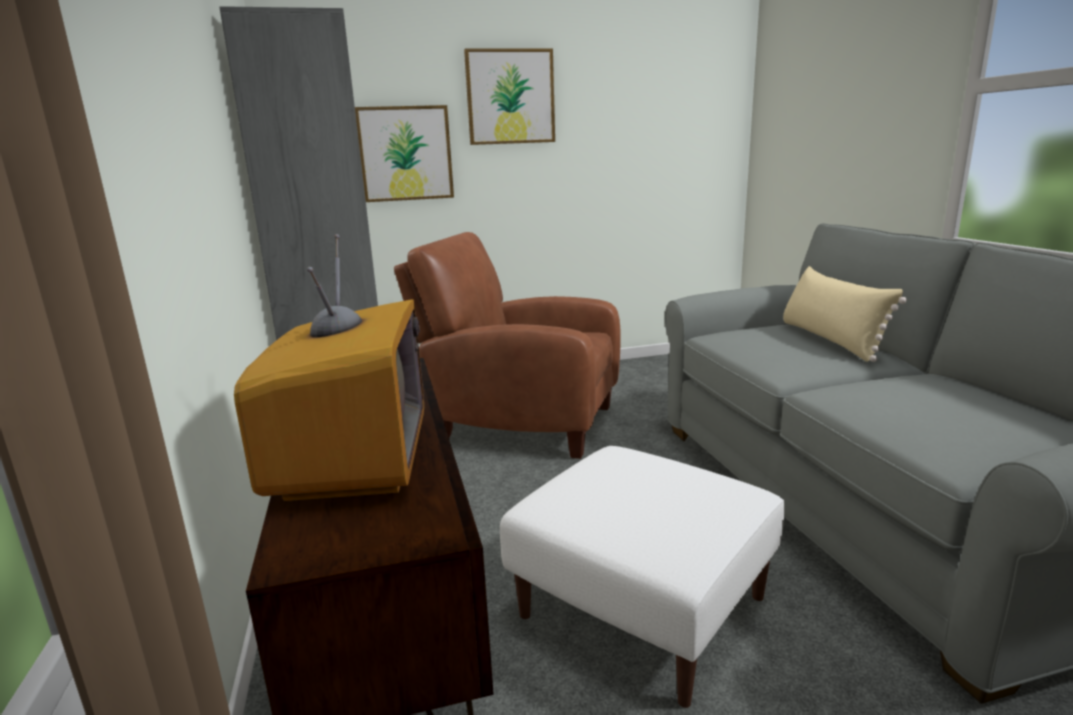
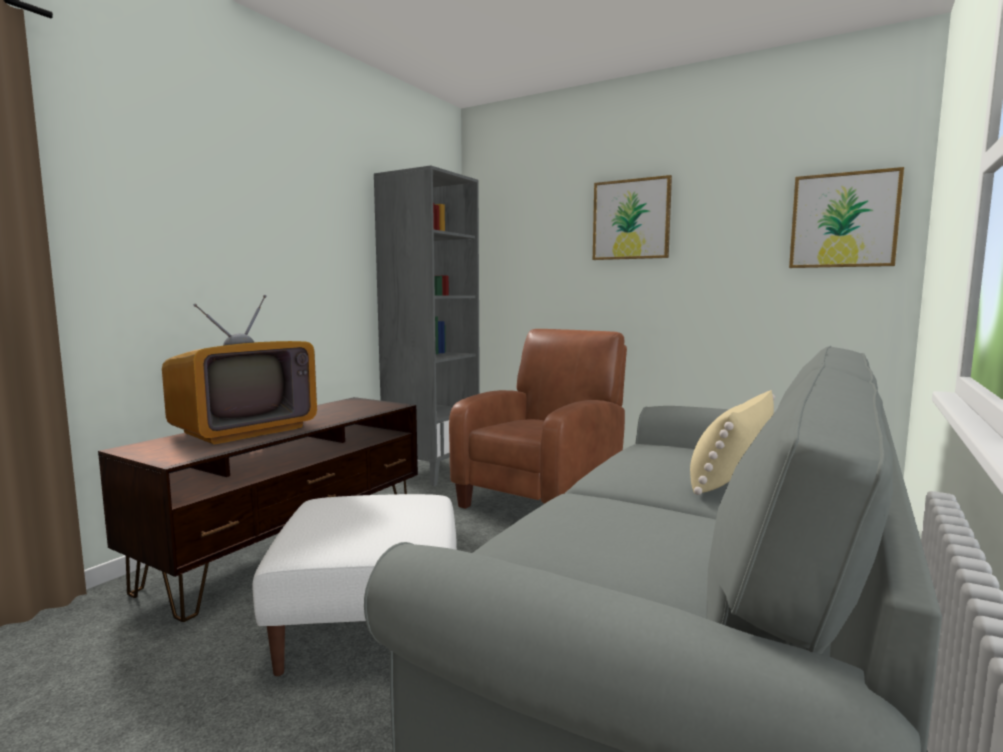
camera: 45 degrees right, 10 degrees down
(405, 154) = (545, 266): picture -> picture (843, 220)
(519, 423) = (545, 497): brown armchair -> brown armchair turned 60 degrees clockwise

